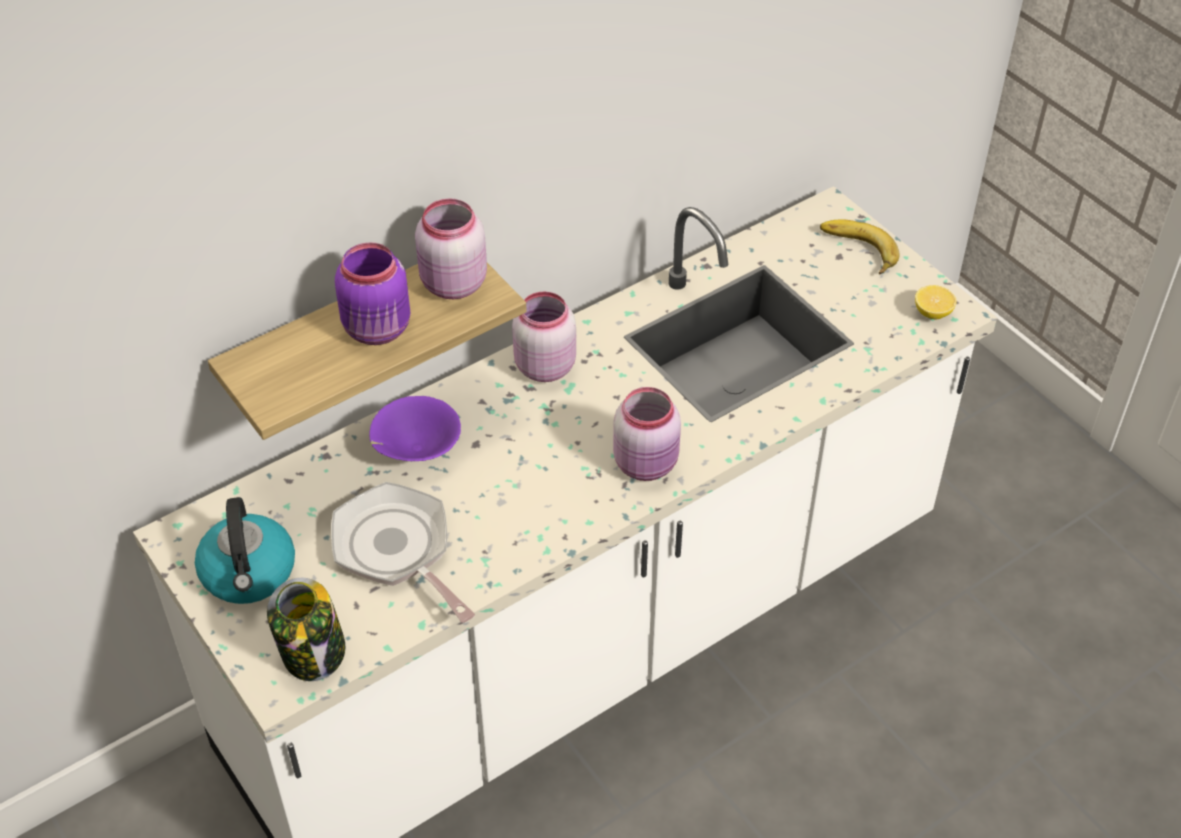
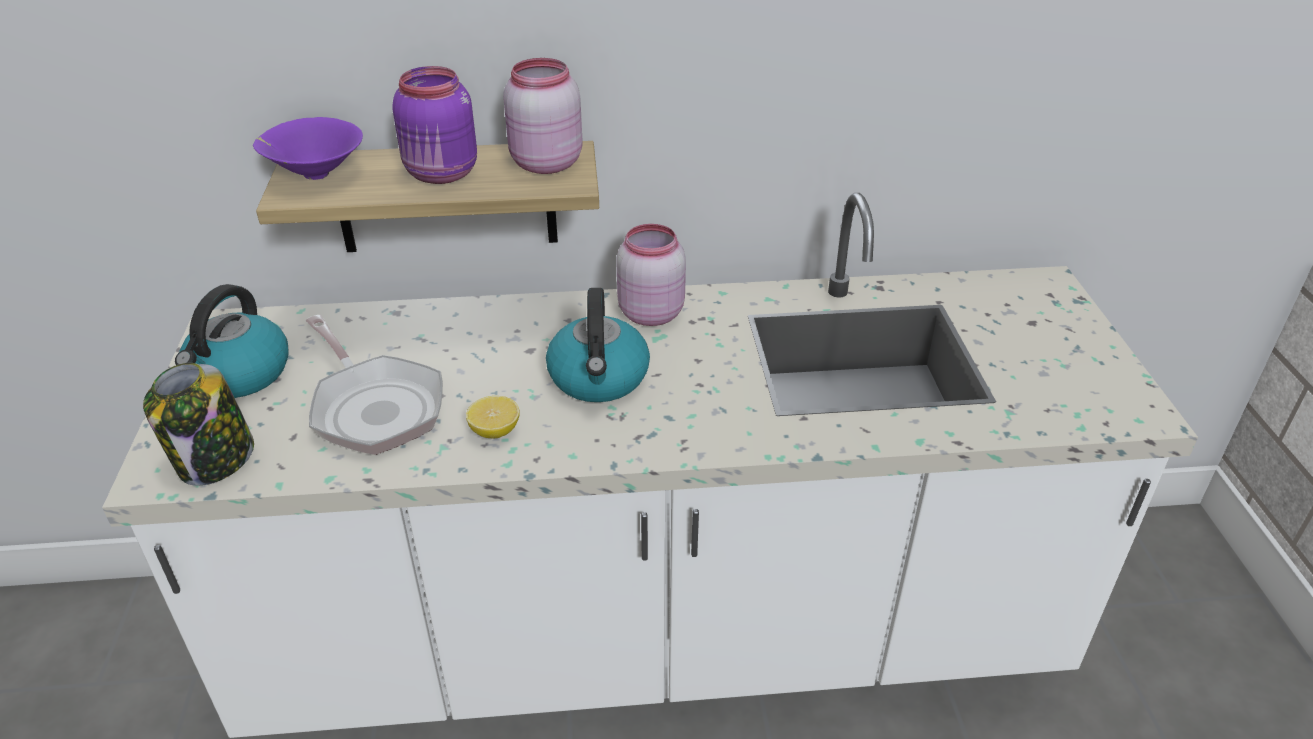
camera: 30 degrees right, 10 degrees down
(397, 550) = (375, 407): frying pan -> frying pan turned 150 degrees clockwise
(416, 450) = (473, 336): purple bowl -> purple bowl (314, 174)
(554, 447) = (599, 378): none -> kettle
(647, 463) = (678, 427): pink jar -> none
(856, 251) = (1055, 324): banana -> none
(932, 313) = (1113, 405): lemon -> lemon (495, 431)

